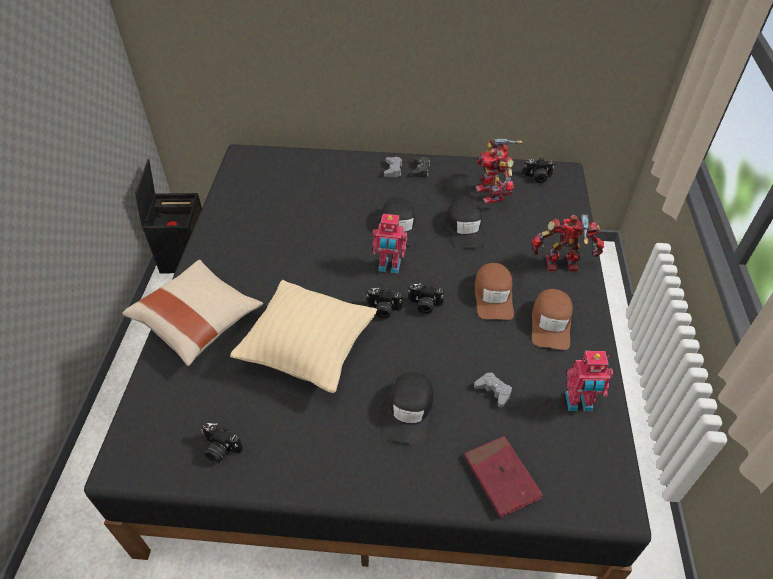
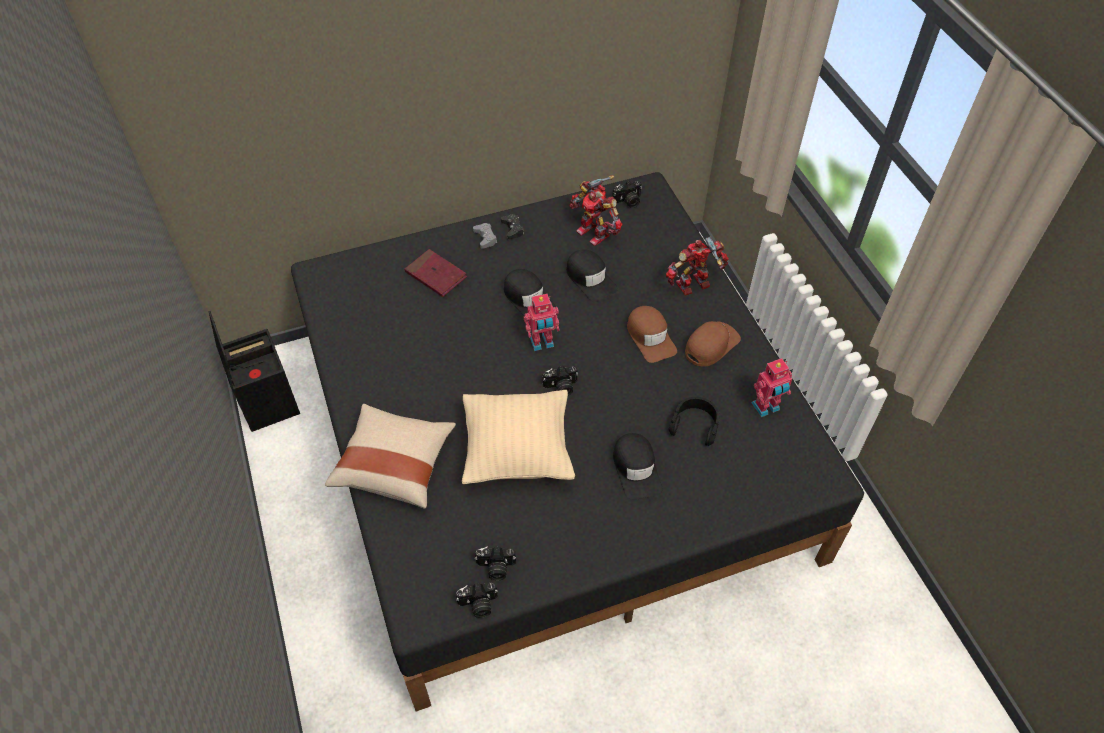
camera: 25 degrees left, 5 degrees up
(424, 305) = (595, 369): camera -> camera (478, 605)
(493, 391) = (695, 424): grey game controller -> black headphones
(501, 477) = (737, 492): red book -> red book (436, 275)
(551, 323) = (711, 345): brown cap -> brown cap turned 120 degrees counterclockwise

